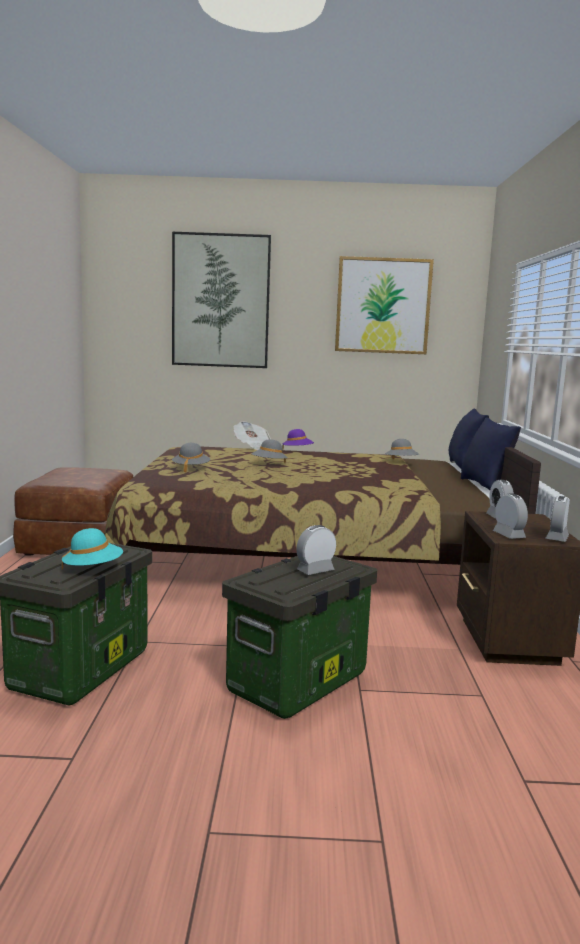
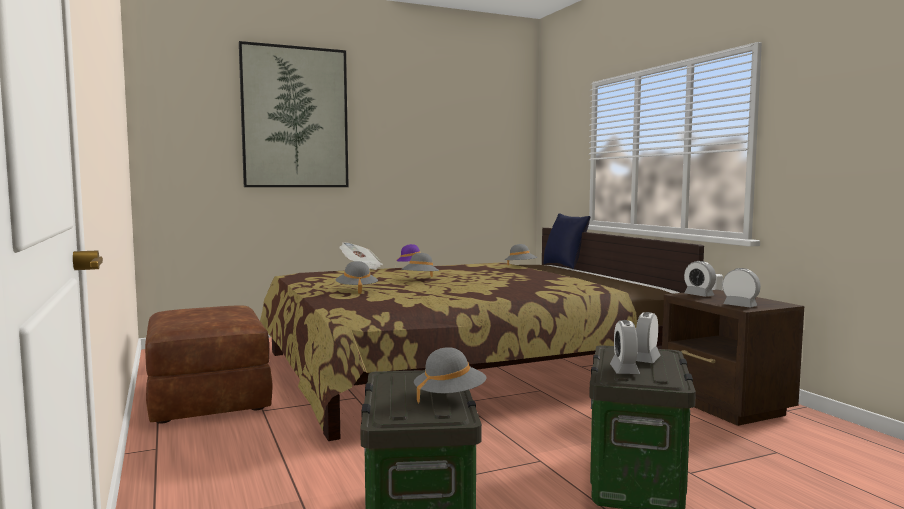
camera: 25 degrees left, 5 degrees down
(93, 569) = (449, 397): turquoise hat -> grey hat
(383, 306) = (454, 123): picture -> none
(485, 486) = (617, 277): blue pillow -> none
(557, 538) = (772, 303): alarm clock -> alarm clock (624, 370)

